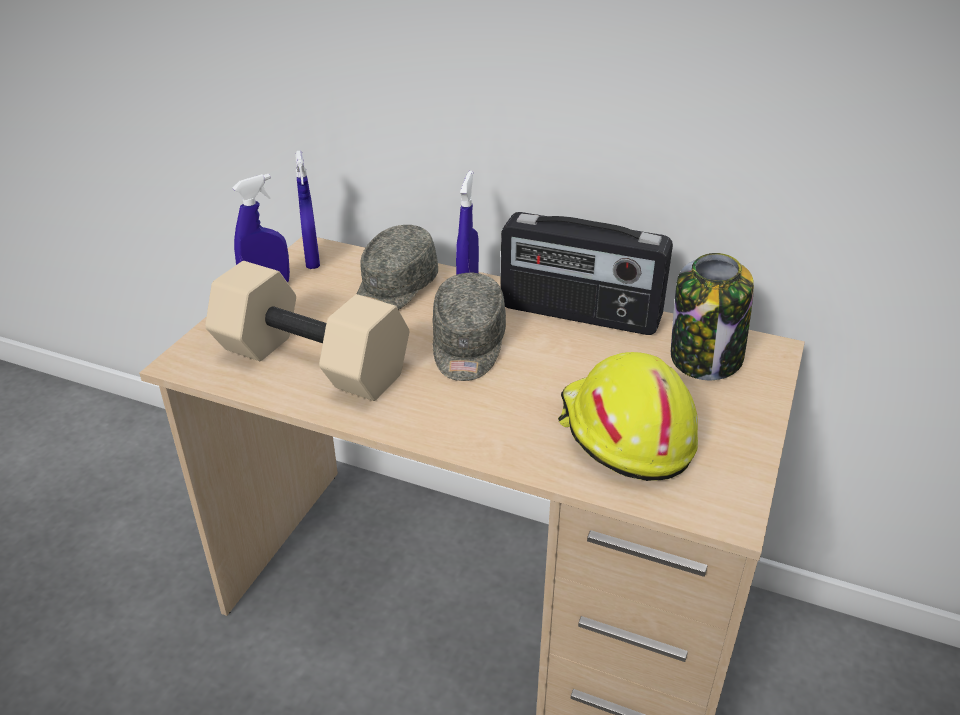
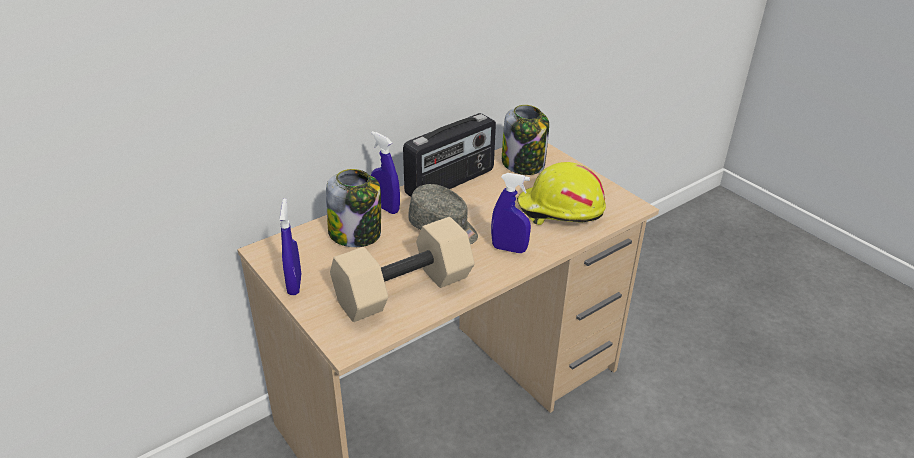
camera: 60 degrees left, 0 degrees up
(312, 260) = (280, 255): blue spray bottle -> blue spray bottle (509, 249)
(394, 289) = (356, 234): grey cap -> jar

